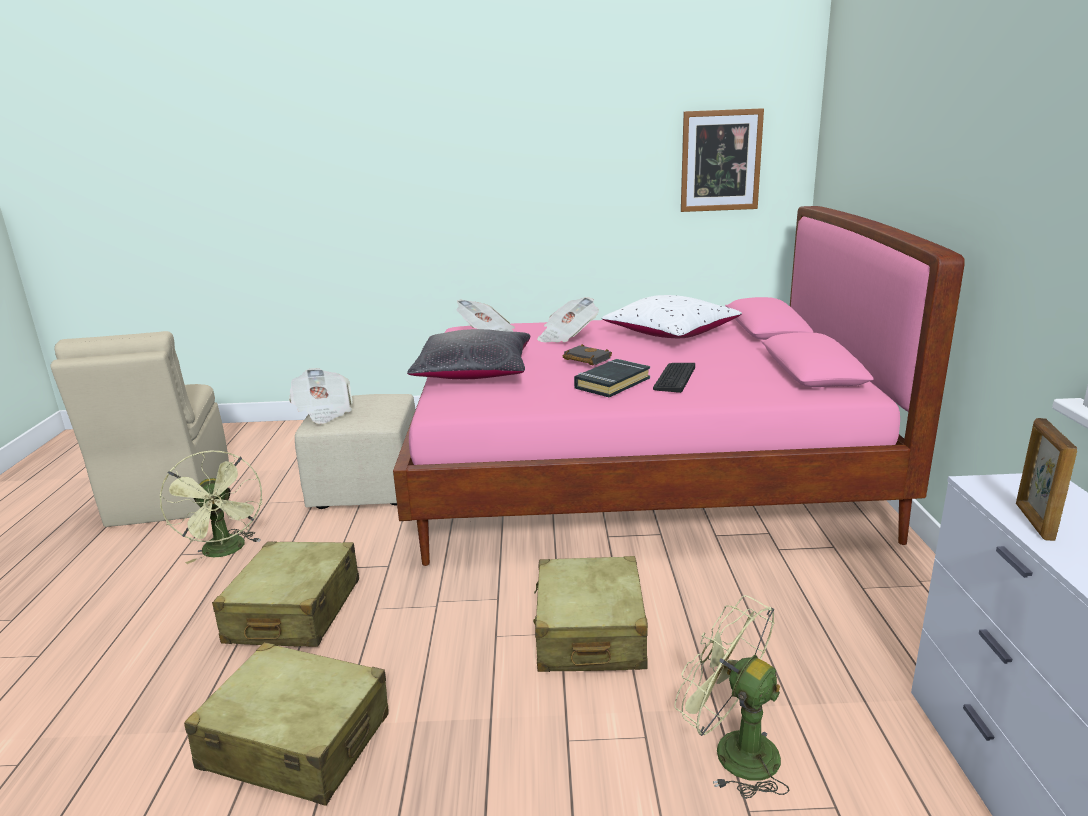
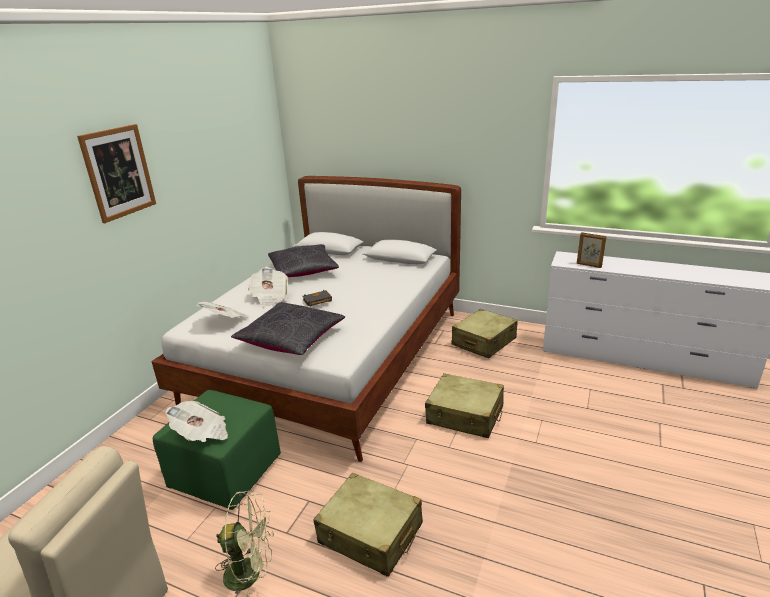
camera: 65 degrees left, 5 degrees up
(296, 741) = (501, 543): beige suitcase -> beige suitcase (483, 342)
(367, 489) = (227, 473): beige ottoman -> green ottoman
(612, 383) = (363, 303): black book -> none
(637, 477) = (333, 358): pink bed -> white bed
(671, 333) = (303, 271): white pillow -> black pillow
(674, 378) = (374, 287): keyboard -> none
(720, 161) = (249, 160): picture -> picture (118, 172)
(732, 750) = (556, 401): green fan -> none

